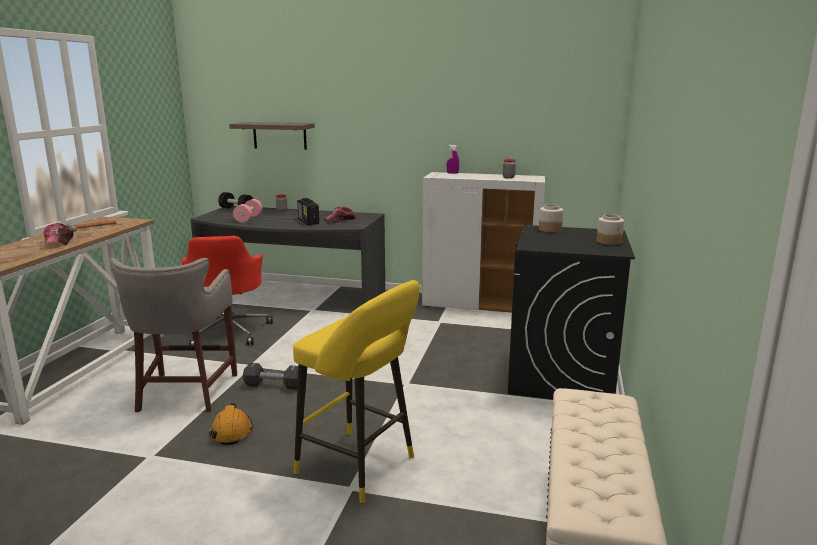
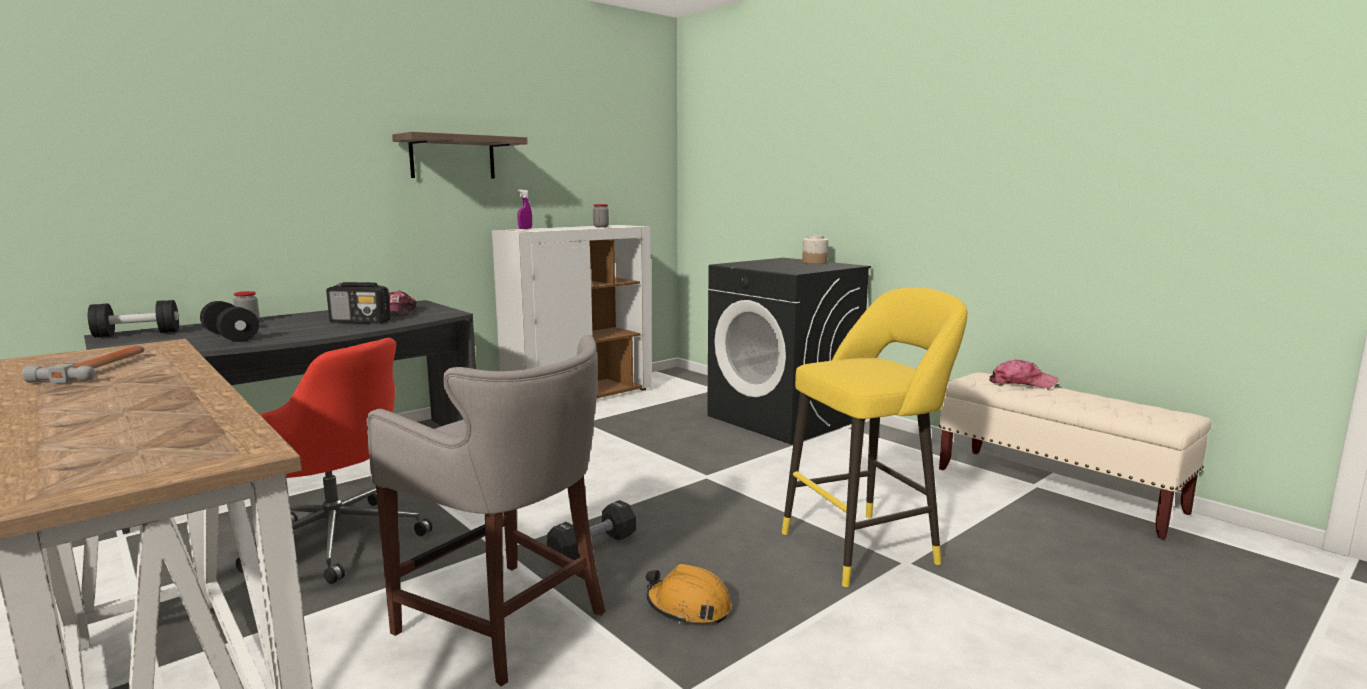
camera: 55 degrees left, 5 degrees down
(59, 241) = (147, 394): cap -> cap (1021, 383)
(248, 218) = (231, 337): pink dumbbell -> black dumbbell
(279, 135) = (213, 184): shelf -> shelf (452, 157)
(549, 230) = (744, 263): jar -> none

